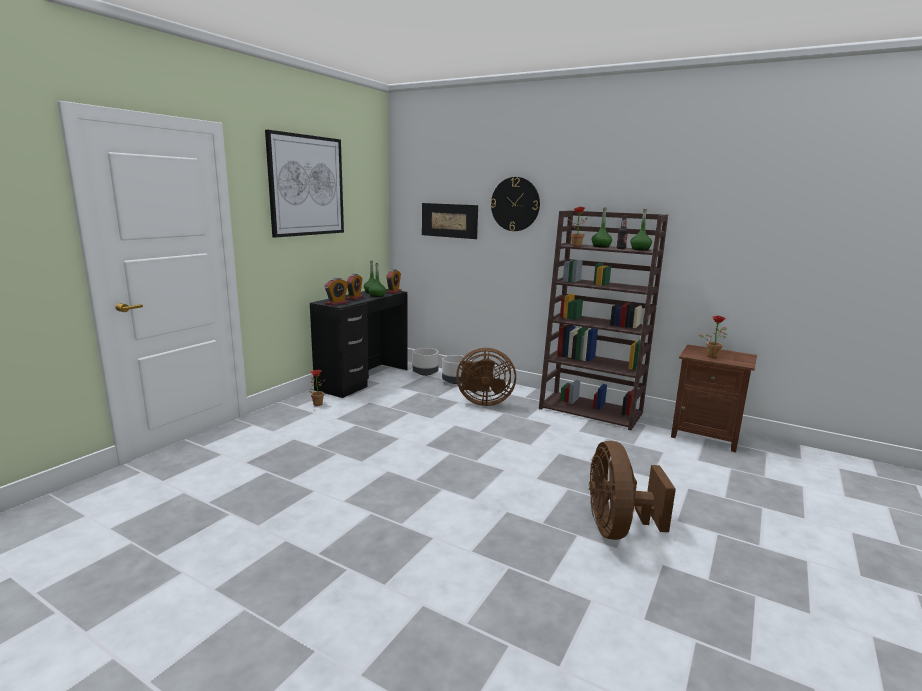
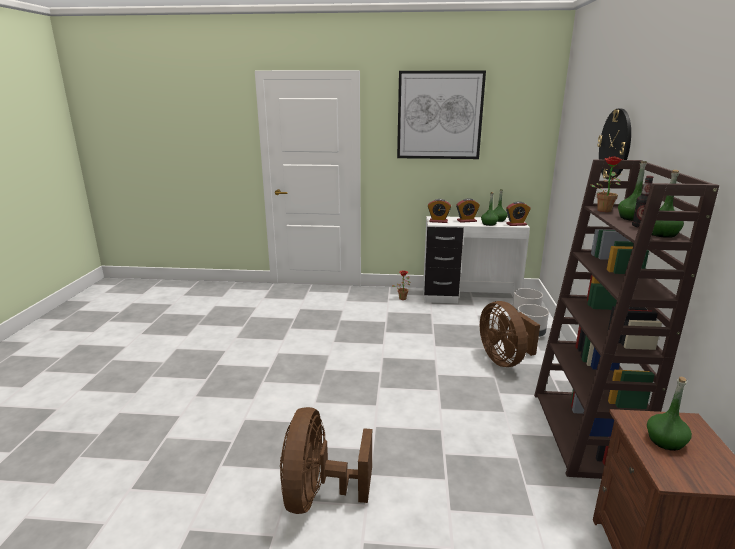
camera: 65 degrees right, 5 degrees up
(364, 379) = (470, 298): black desk -> white desk
(449, 220) = (579, 157): picture -> none
(617, 528) = (319, 495): brown fan -> brown fan turned 60 degrees counterclockwise
(712, 356) = (665, 441): potted plant -> green bottle

